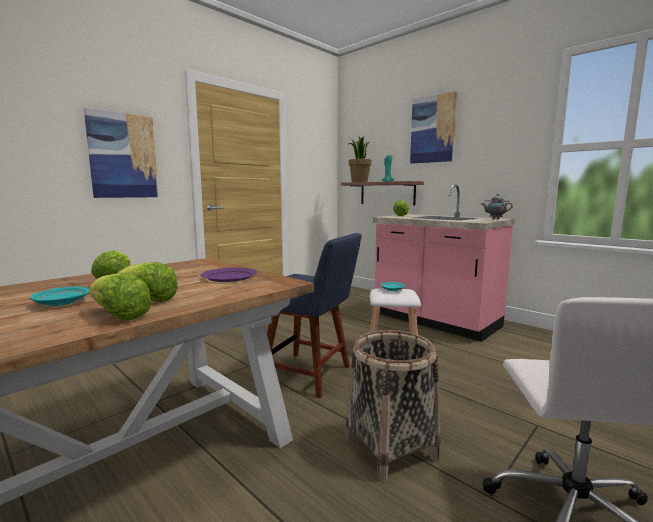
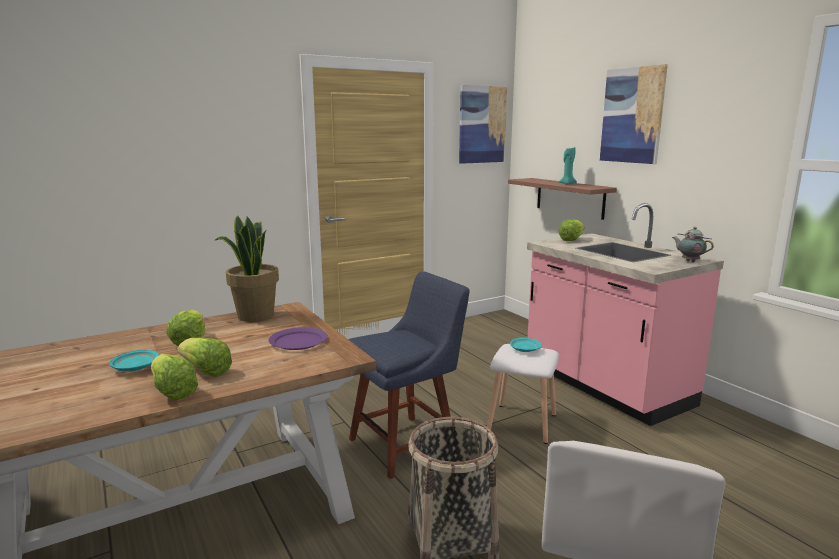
camera: 15 degrees right, 5 degrees up
(123, 156) = (228, 166): picture -> picture (482, 124)
(310, 375) = (407, 443): blue chair -> blue chair turned 75 degrees counterclockwise
(359, 182) = (532, 180): potted plant -> potted plant (255, 316)

